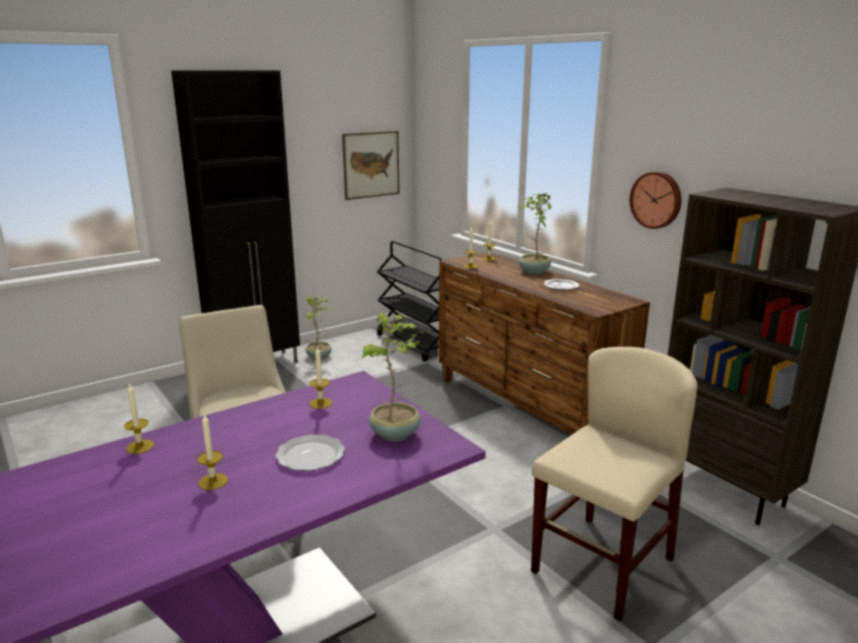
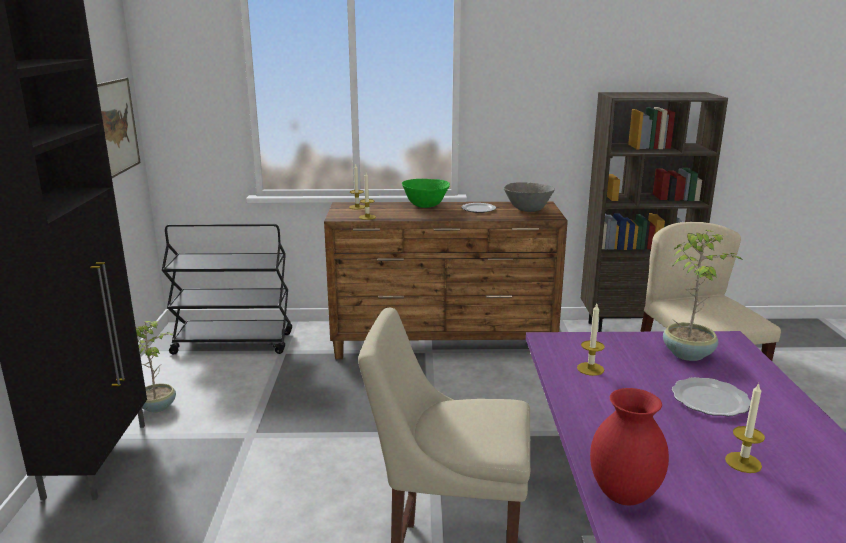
camera: 55 degrees left, 0 degrees up
(140, 446) = (625, 496): candle -> red vase
(533, 272) = (425, 206): potted plant -> green bowl
(595, 300) = (527, 210): none -> grey bowl
(656, 200) = (529, 112): wall clock -> none

